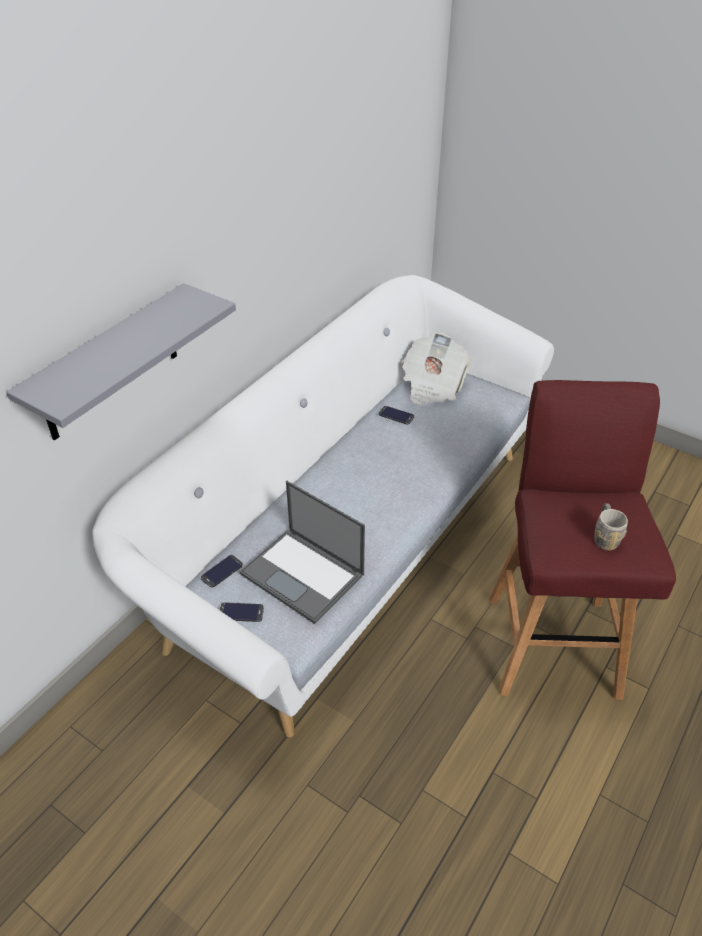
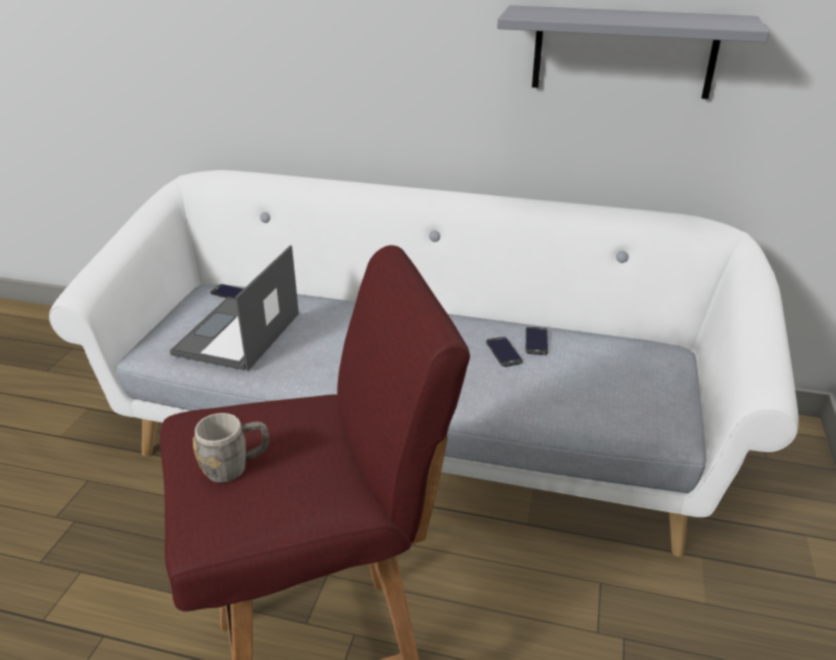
camera: 70 degrees right, 10 degrees down
(110, 364) = (254, 53): grey shelf -> grey shelf (623, 52)
(241, 612) = (182, 315): phone -> phone (503, 352)
(432, 385) = (626, 358): newspaper -> none

